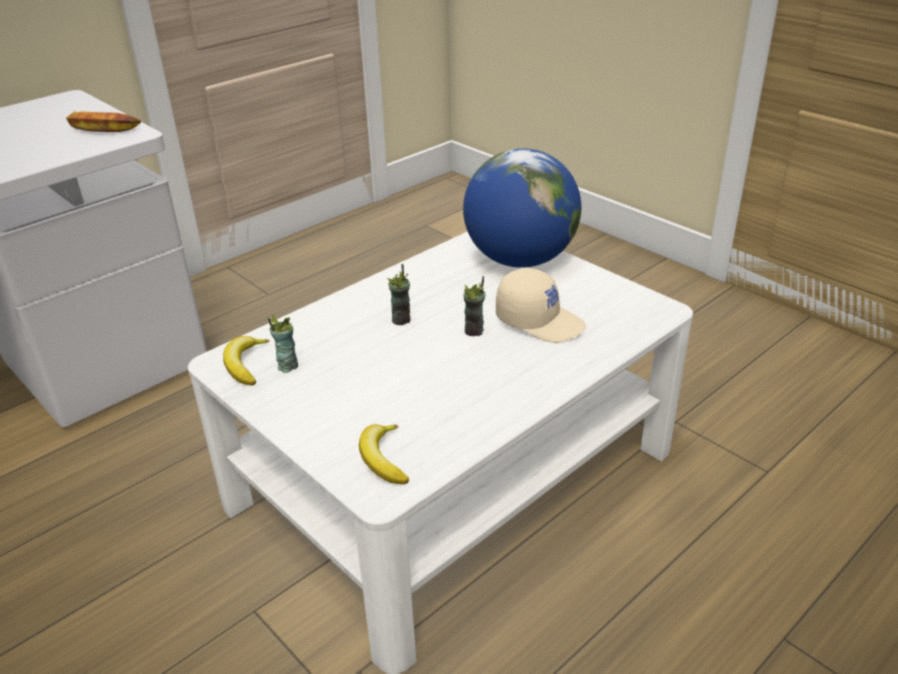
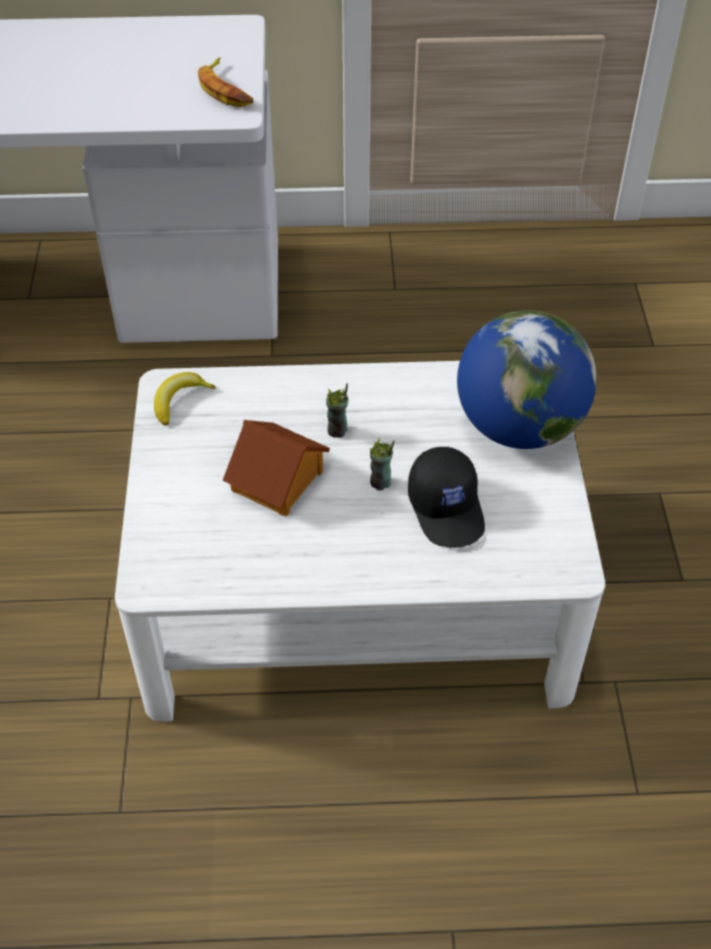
camera: 40 degrees right, 15 degrees up
(287, 366) = (205, 422): cup -> none
(383, 459) = (178, 558): banana -> none
(397, 369) = (278, 481): none -> toy house
(540, 320) = (448, 509): beige cap -> black cap

